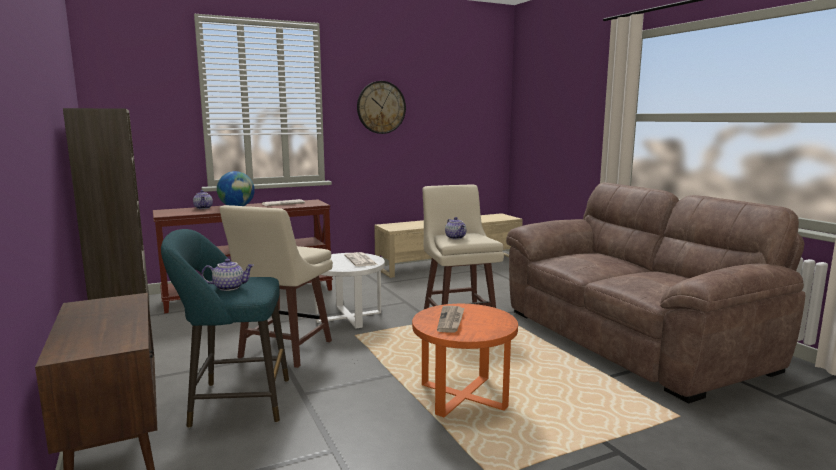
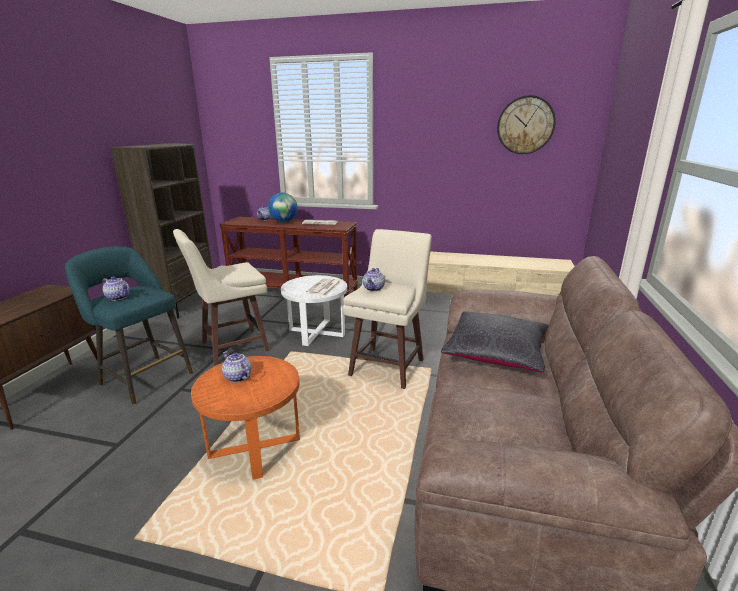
camera: 40 degrees right, 10 degrees up
(381, 107) = (432, 136): wall clock -> wall clock (525, 125)
(451, 320) = (237, 377): newspaper -> teapot
(587, 260) = (495, 353): none -> black pillow

